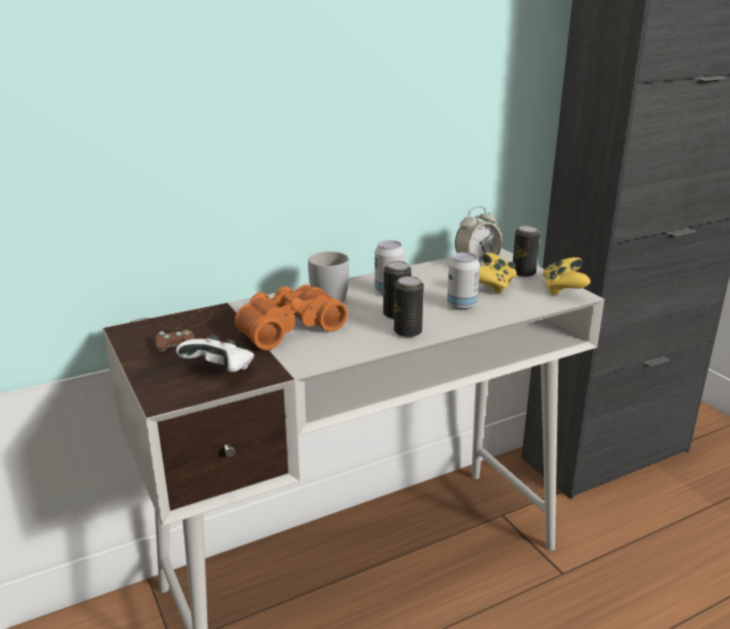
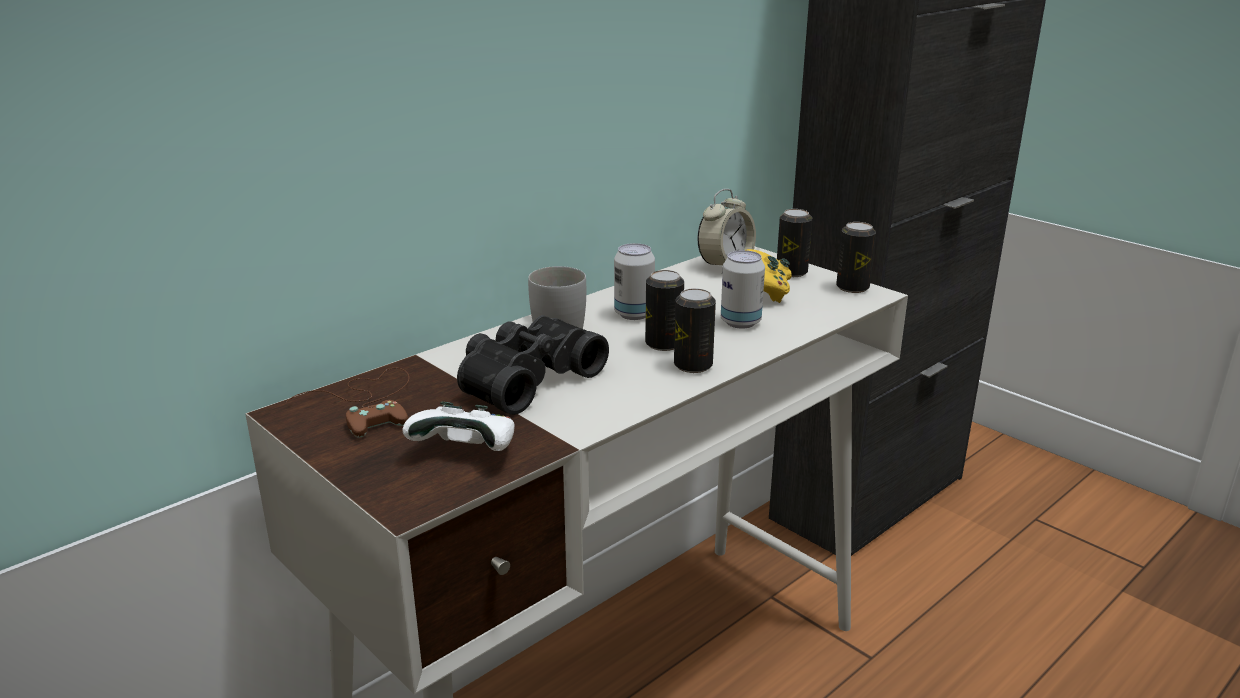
camera: 15 degrees left, 0 degrees up
(287, 327) = (525, 379): orange binoculars -> black binoculars
(563, 289) = (852, 288): yellow game controller -> can

